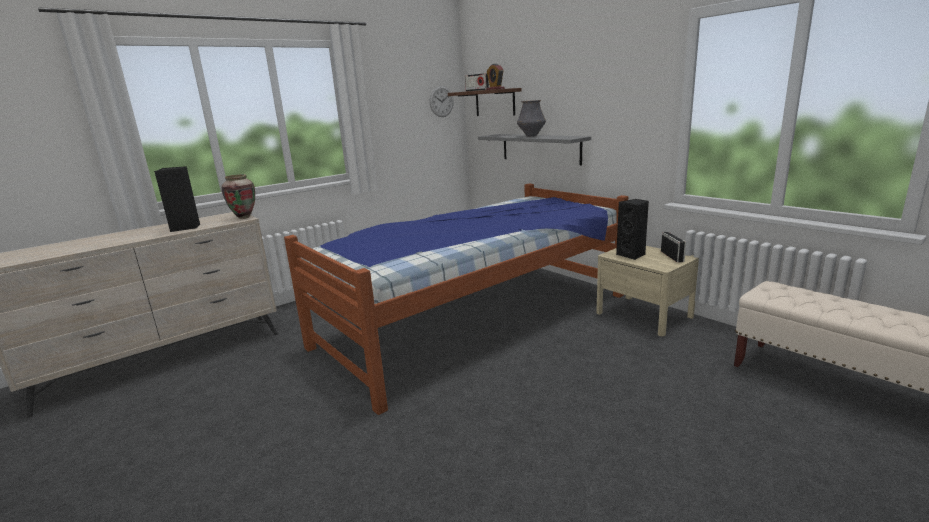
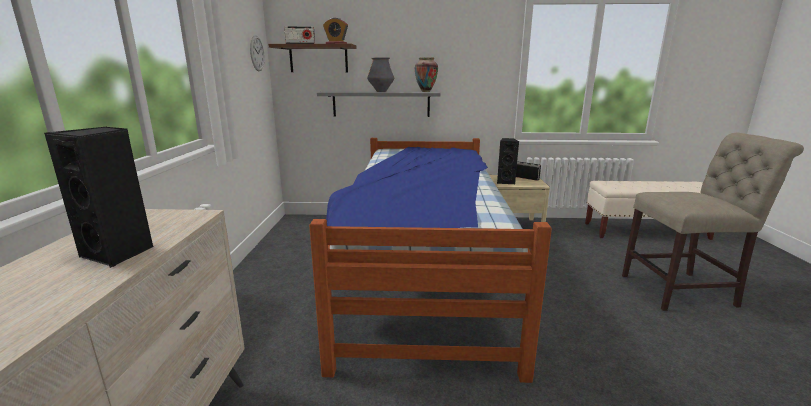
camera: 50 degrees left, 0 degrees up
(244, 217) = (188, 214): vase -> vase (425, 91)
(690, 455) = (683, 290): none -> beige chair

